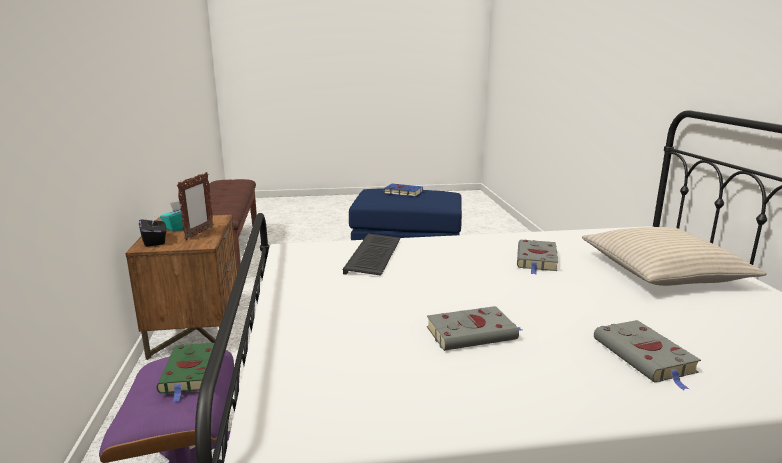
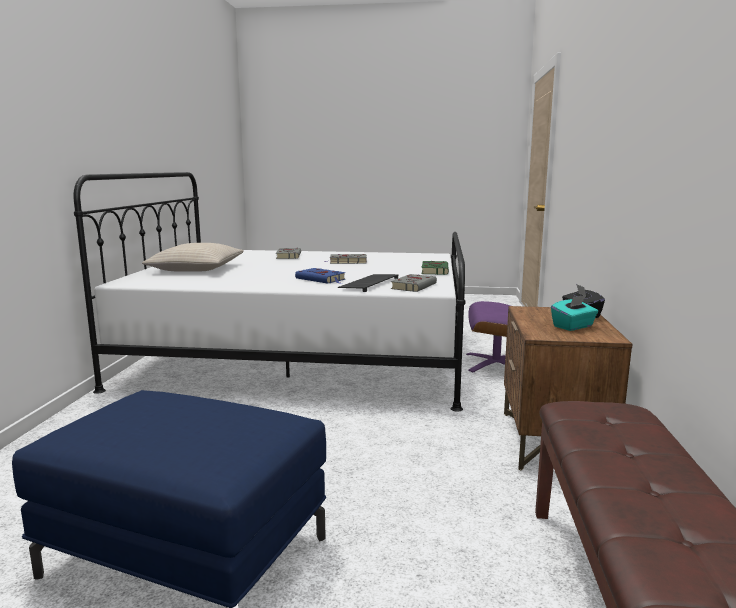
camera: 165 degrees left, 5 degrees down
(190, 373) = (491, 309): green book -> green book (434, 270)
(199, 233) = (541, 318): picture frame -> none
(402, 192) = (175, 434): blue book -> blue book (321, 279)
(537, 260) = (256, 276): grey book -> grey book (414, 286)

